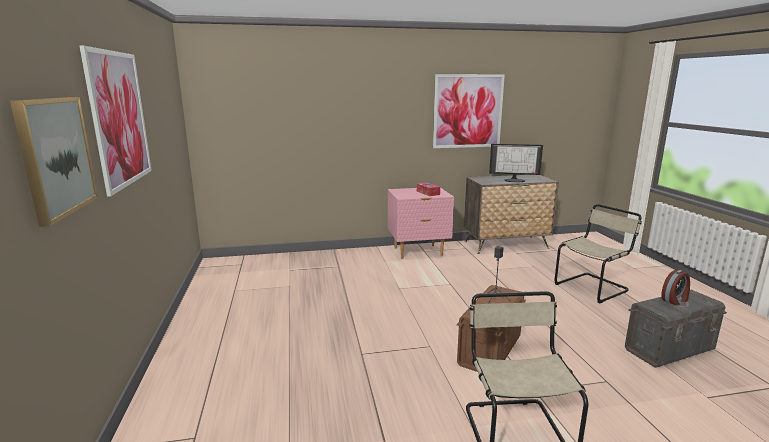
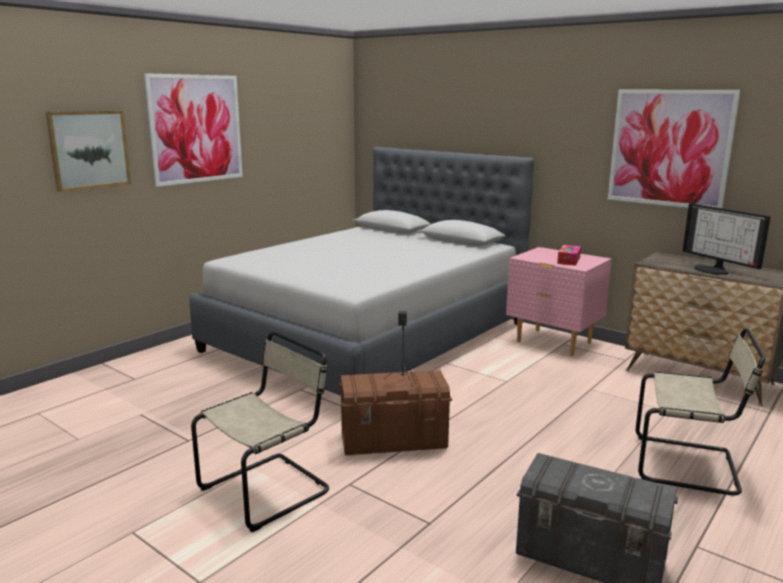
camera: 50 degrees right, 0 degrees up
(314, 293) = (369, 336): none -> grey bed
(675, 300) = (600, 479): alarm clock -> none

